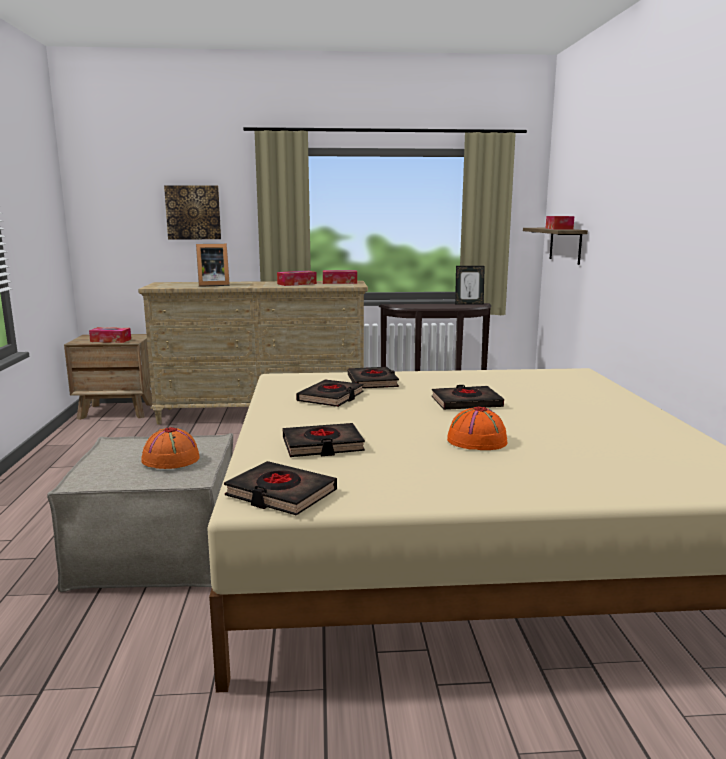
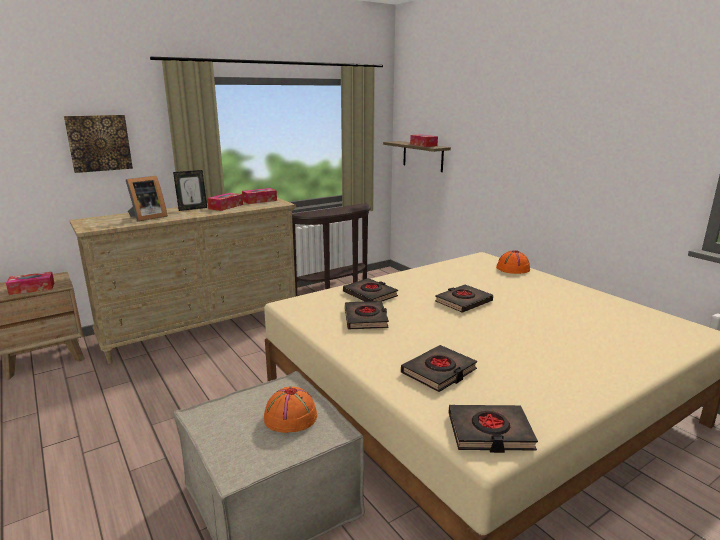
camera: 30 degrees left, 5 degrees up
(469, 304) = (354, 206): picture frame -> picture frame (192, 208)
(476, 441) = (523, 337): orange hat -> orange hat (512, 269)

